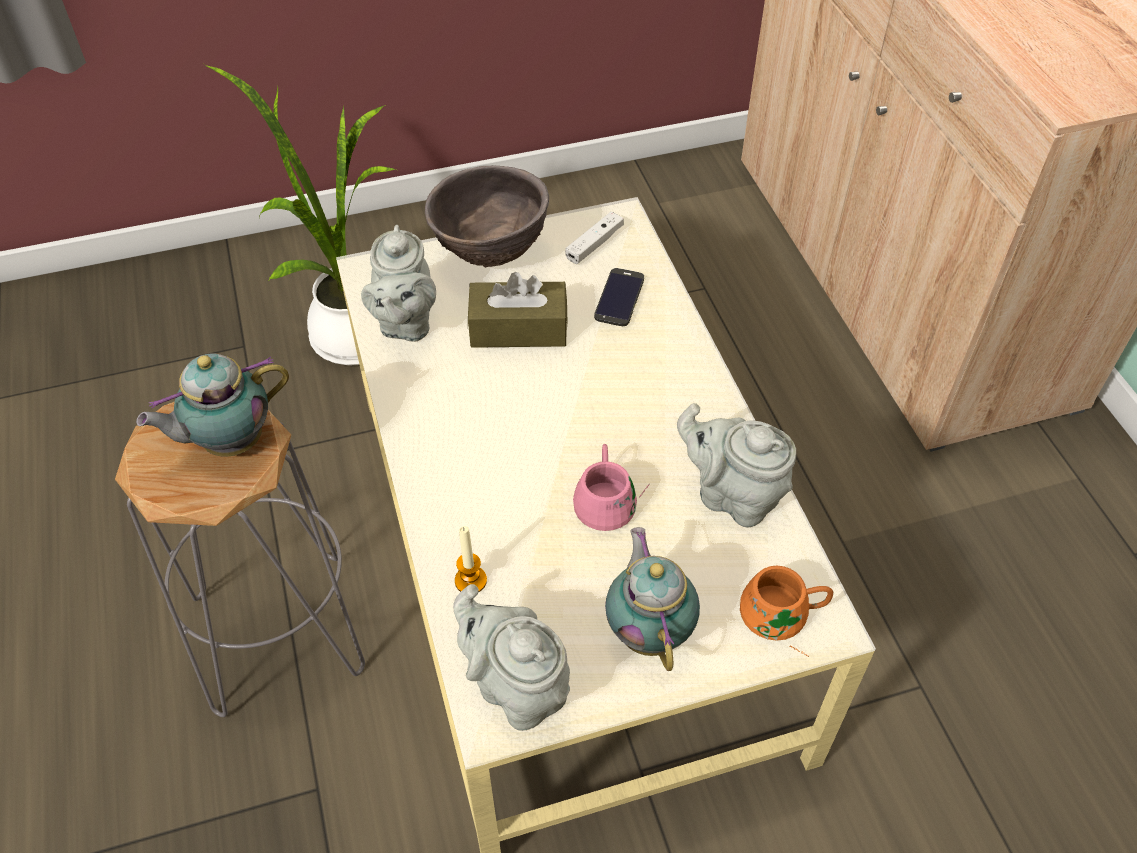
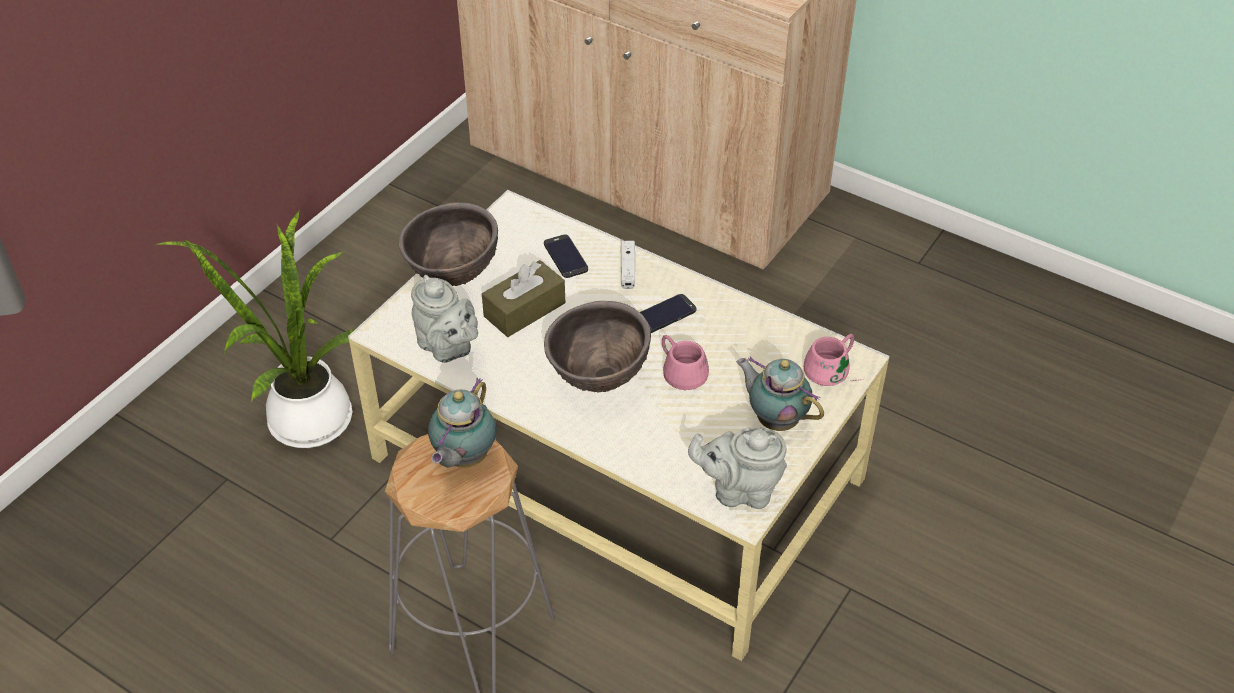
camera: 40 degrees left, 5 degrees down
(470, 580) = (655, 458): candle -> none
(509, 449) = (598, 379): none -> brown bowl
(594, 244) = (514, 233): white game controller -> white game controller (628, 269)
(656, 423) = (665, 314): none -> phone
(732, 495) = (746, 327): grey teapot -> none
(783, 619) = (834, 370): orange mug -> pink mug

